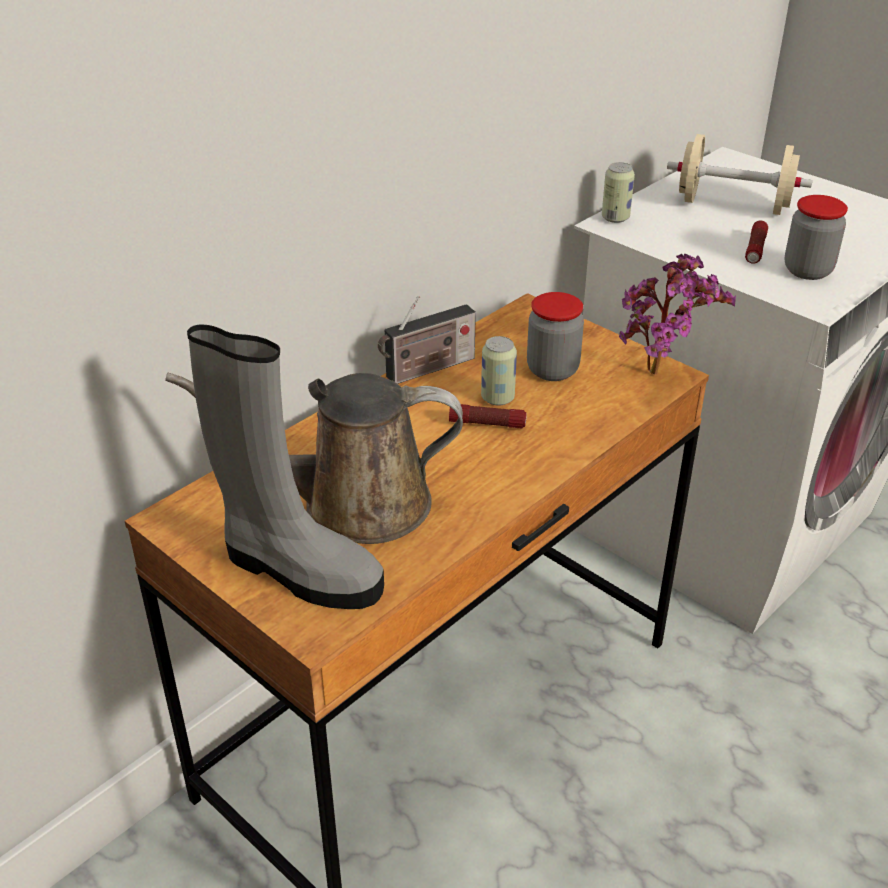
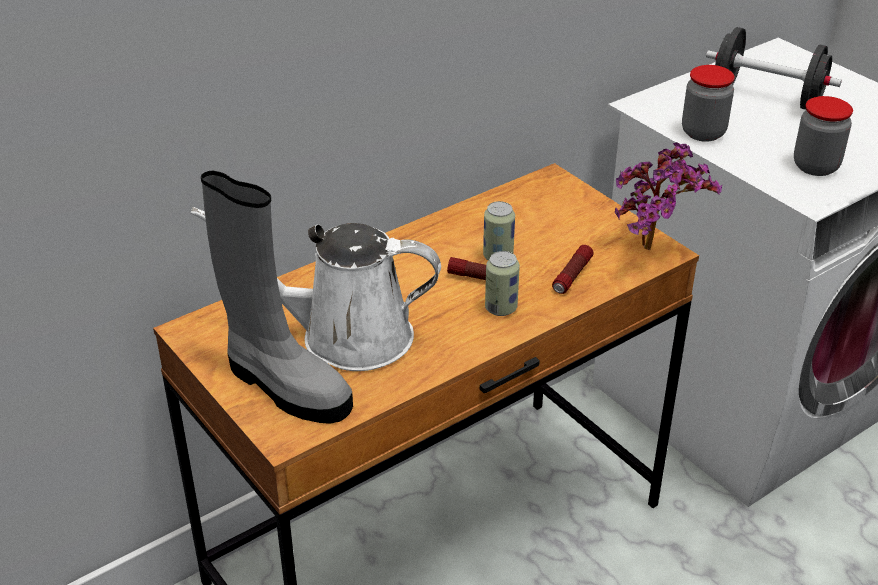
camera: 10 degrees right, 0 degrees up
(352, 504) = (345, 335): brown watering can -> white watering can
(427, 370) = (442, 225): radio -> none
(552, 370) = (555, 236): jar -> jar (703, 133)
(615, 218) = (649, 100): can -> can (501, 308)
(733, 205) = (767, 97): beige dumbbell -> black dumbbell
(755, 249) = (772, 142): flashlight -> flashlight (572, 276)

